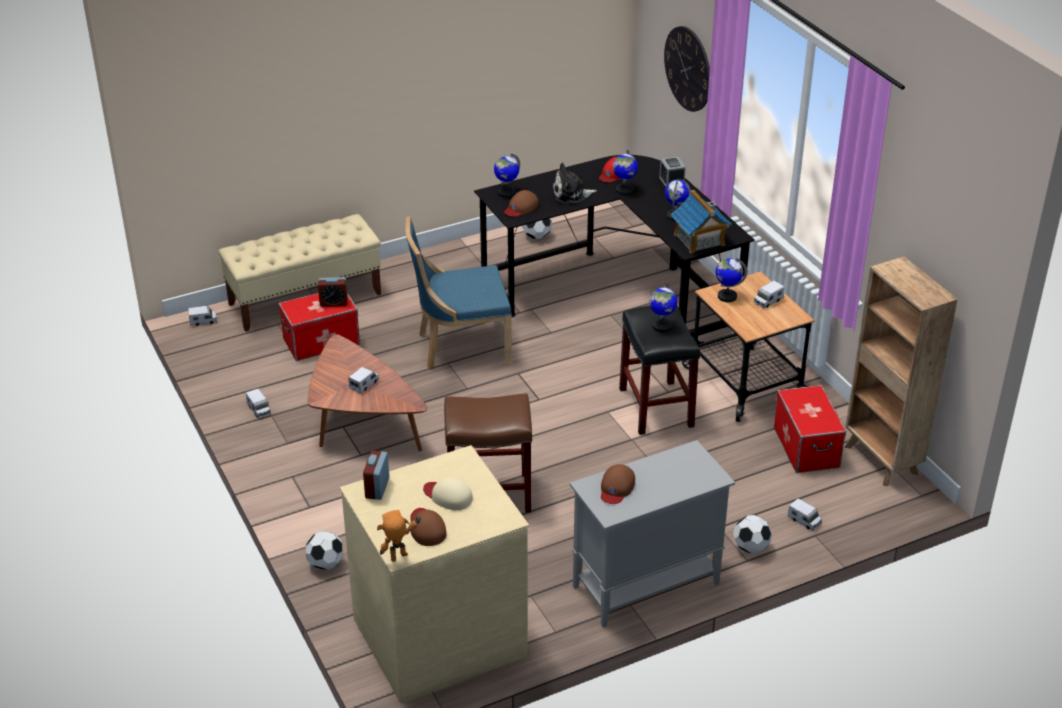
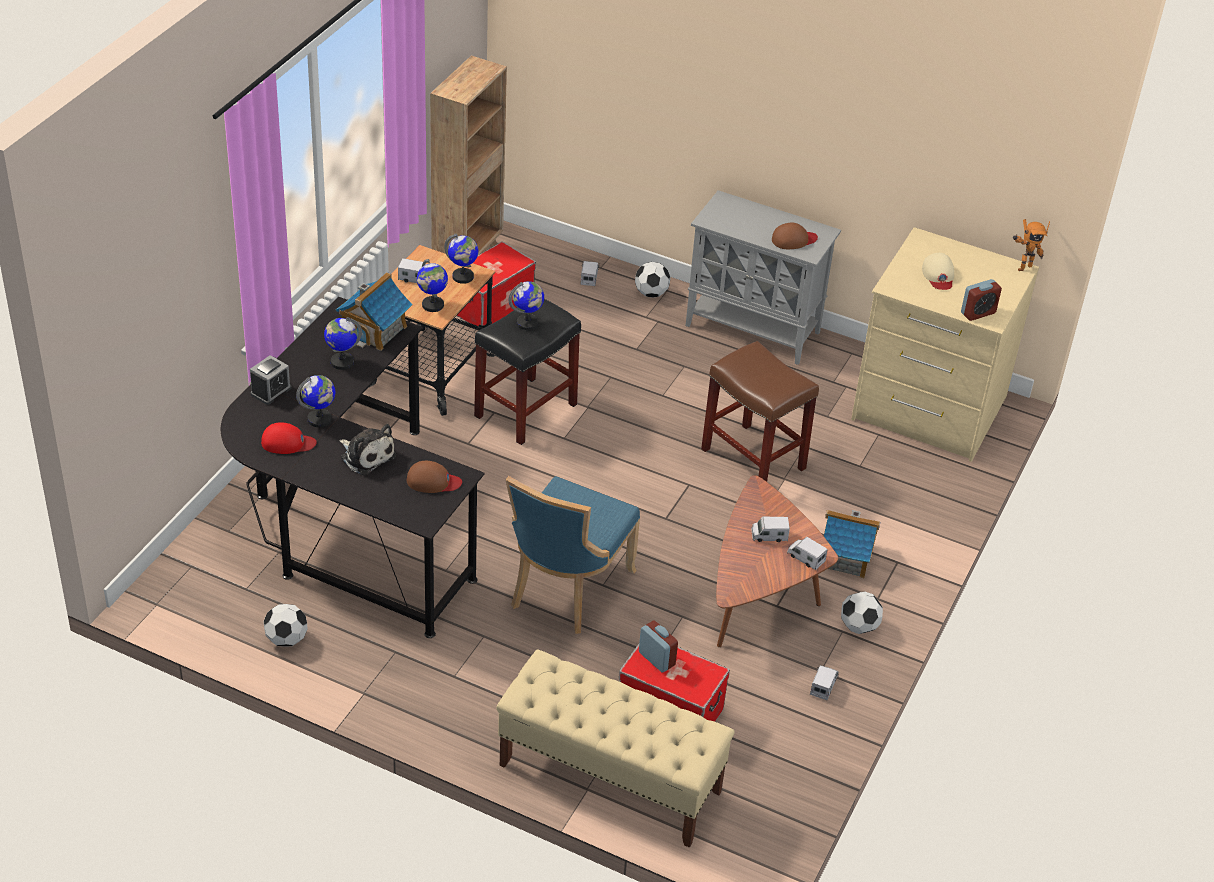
camera: 130 degrees left, 5 degrees up
(203, 321) = (743, 846): toy truck -> toy truck (805, 558)
(326, 564) = (941, 511): football -> football (858, 626)
(344, 483) = (845, 557): none -> toy house
(401, 559) = (1023, 267): toy robot -> toy robot turned 45 degrees counterclockwise
(426, 528) = (981, 270): brown cap -> none
(460, 347) = (566, 590): blue chair -> blue chair turned 75 degrees clockwise
(506, 193) = (411, 508): globe -> globe (463, 277)
(688, 68) = (171, 311): wall clock -> none

